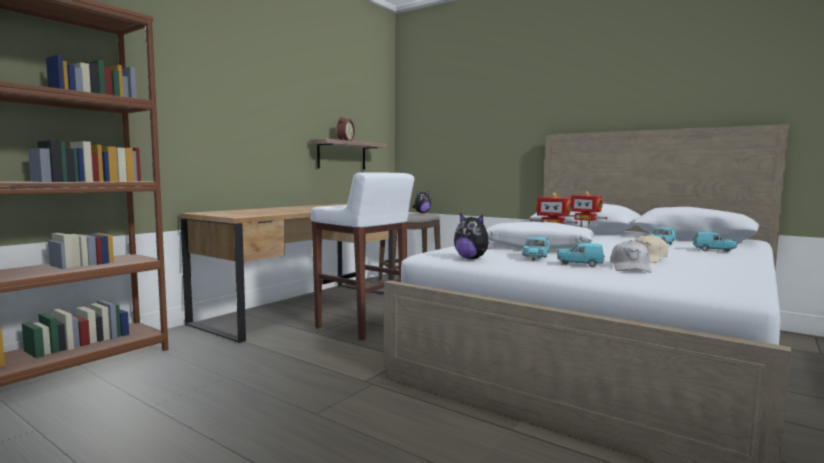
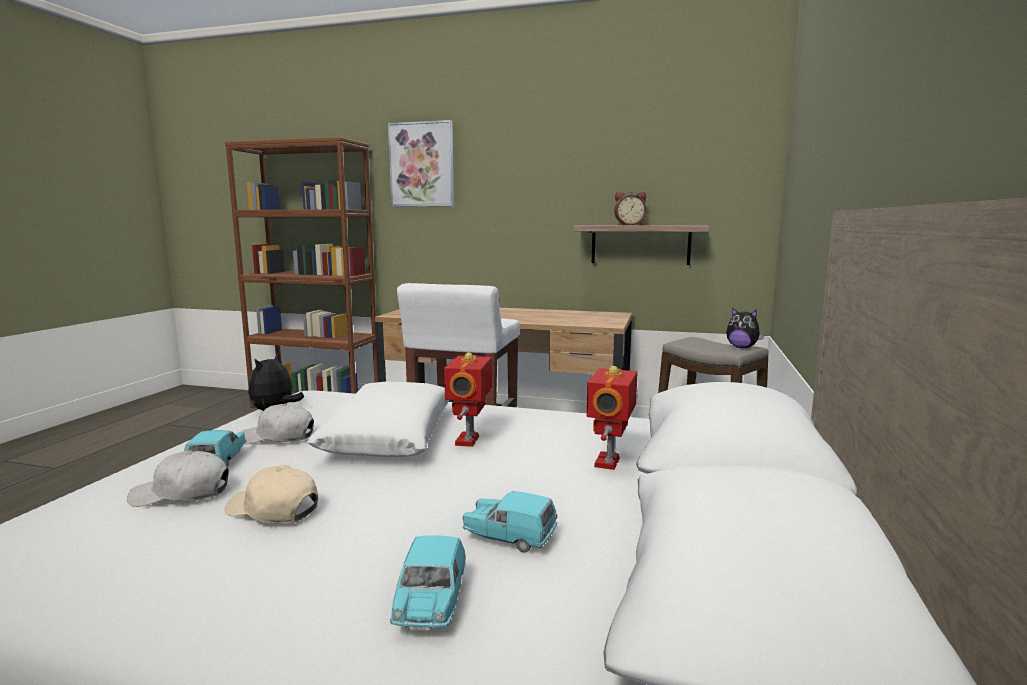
camera: 70 degrees right, 5 degrees up
(183, 66) = (422, 165): none -> picture
(535, 258) = (278, 437): turquoise toy car -> white cap

